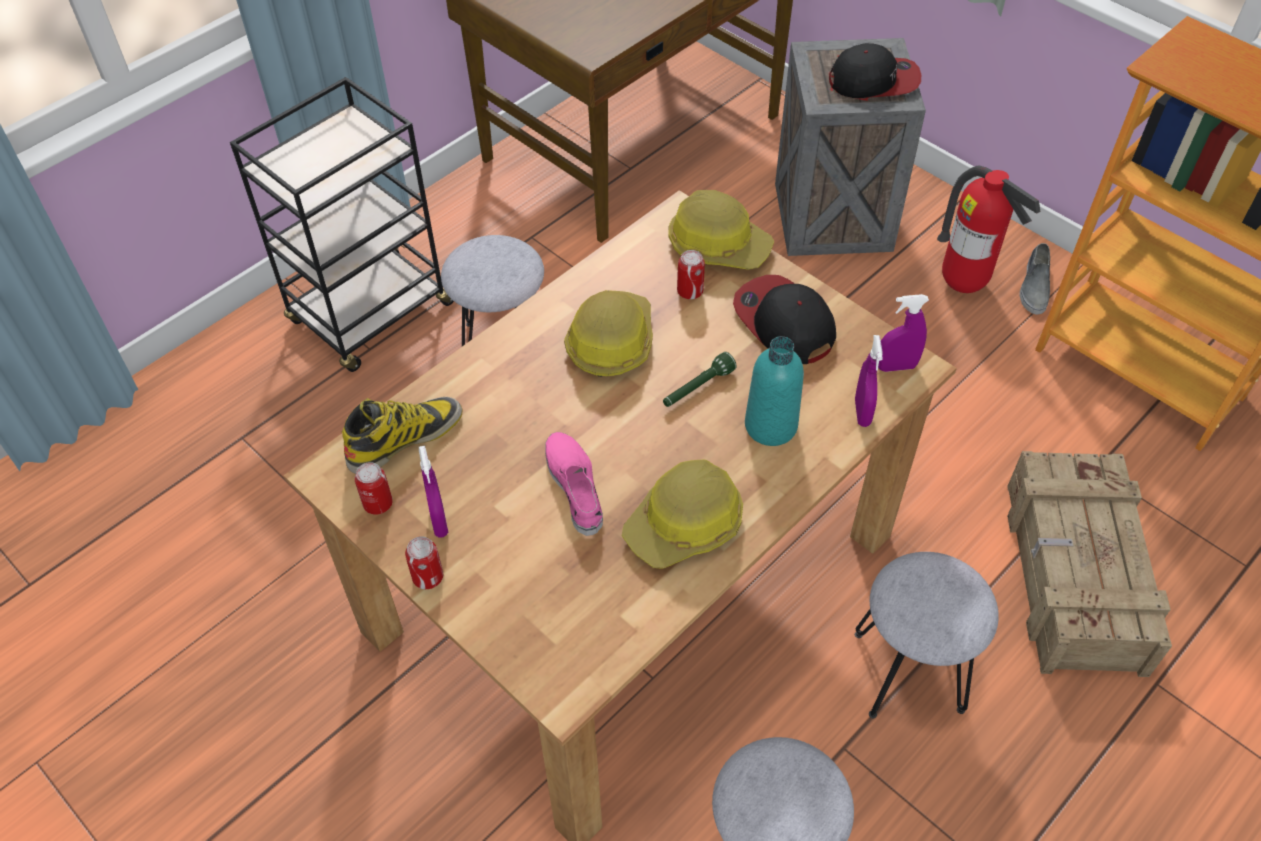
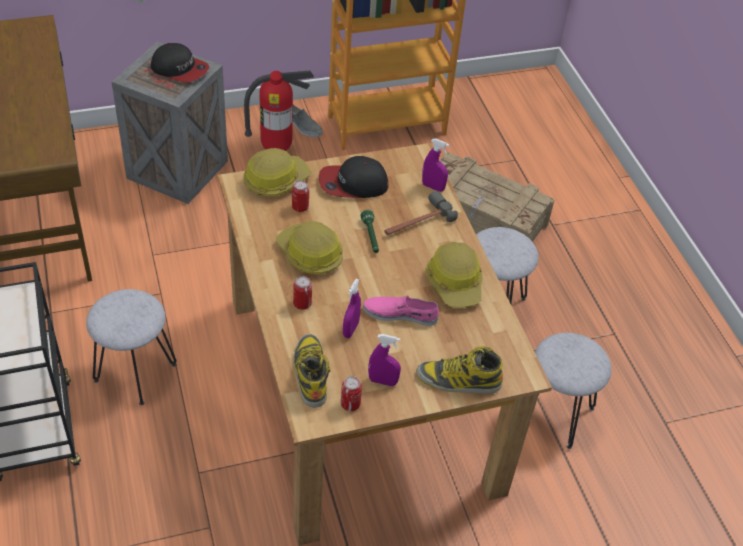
camera: 65 degrees left, 5 degrees down
(428, 577) = (418, 401): can -> can (302, 303)
(495, 610) = (458, 381): none -> boot
(770, 426) = (416, 222): turquoise bottle -> hammer
(874, 81) = (180, 69): cap -> cap turned 90 degrees clockwise
(896, 366) = (414, 161): purple spray bottle -> purple spray bottle (350, 329)

